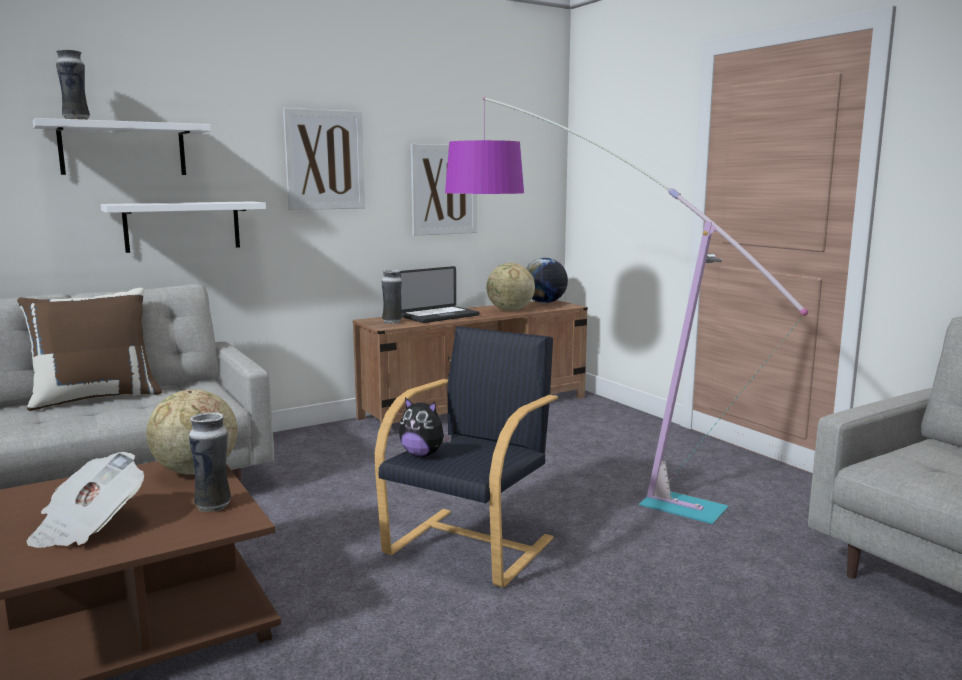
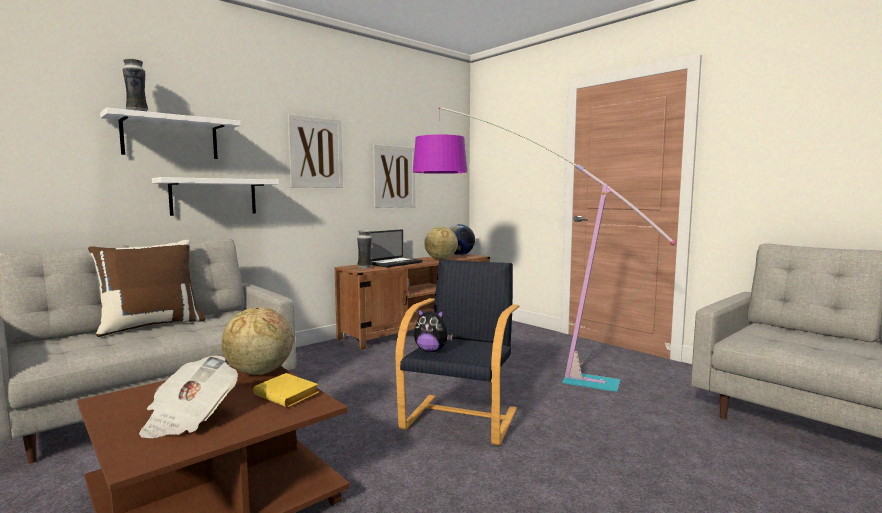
camera: 10 degrees left, 5 degrees down
(213, 505) = (289, 395): vase -> yellow book

